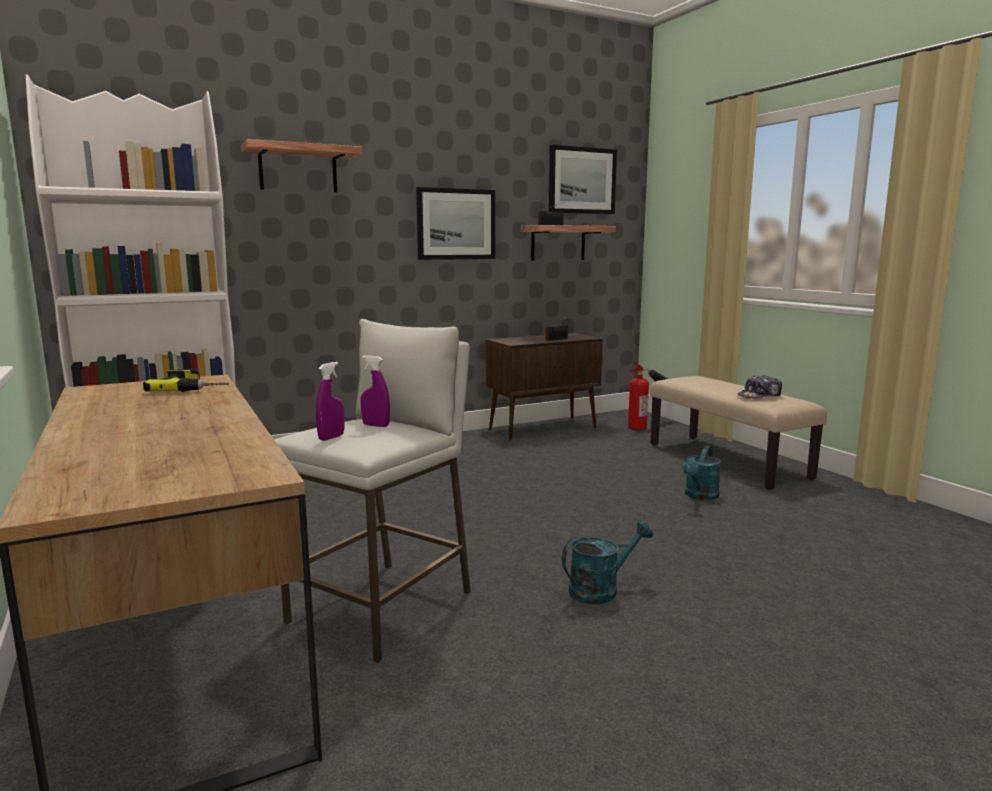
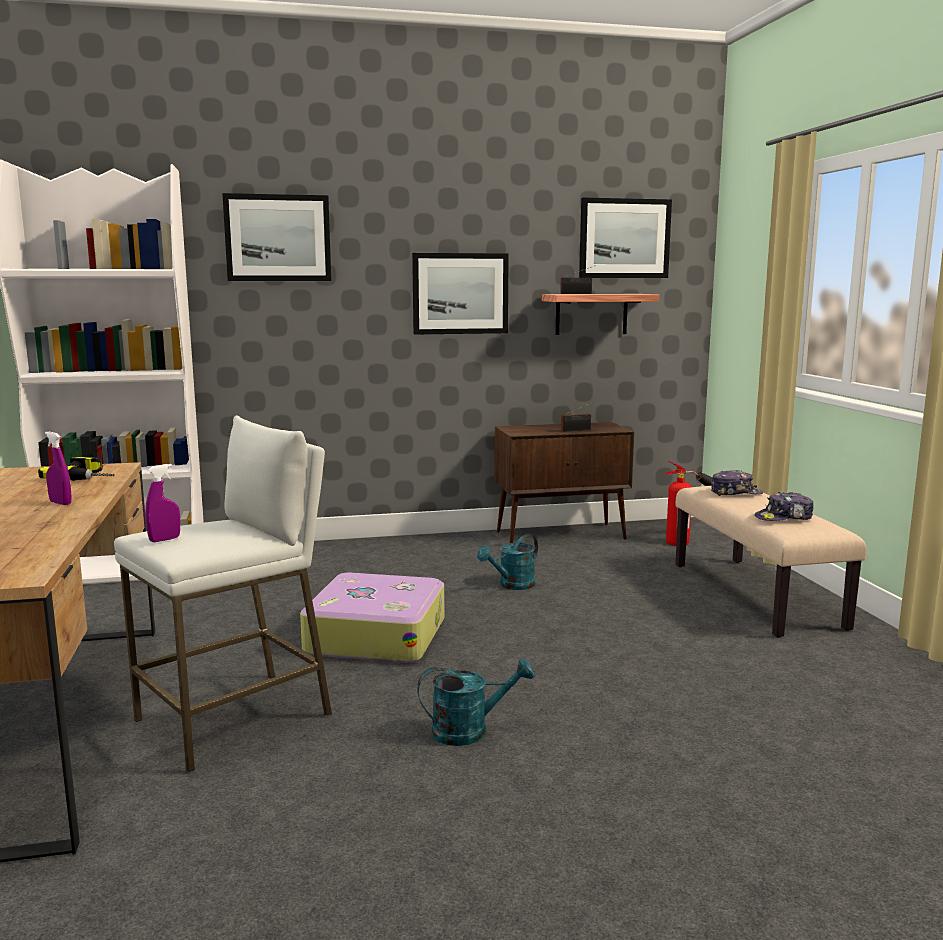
camera: 15 degrees right, 0 degrees up
(298, 169) = (278, 238): shelf -> picture
(376, 425) = (223, 529): purple spray bottle -> purple spray bottle (60, 503)
(455, 521) = (376, 635): none -> suitcase
(700, 496) = (680, 636): turquoise watering can -> turquoise watering can (512, 585)
(703, 381) = (735, 493): none -> cap

